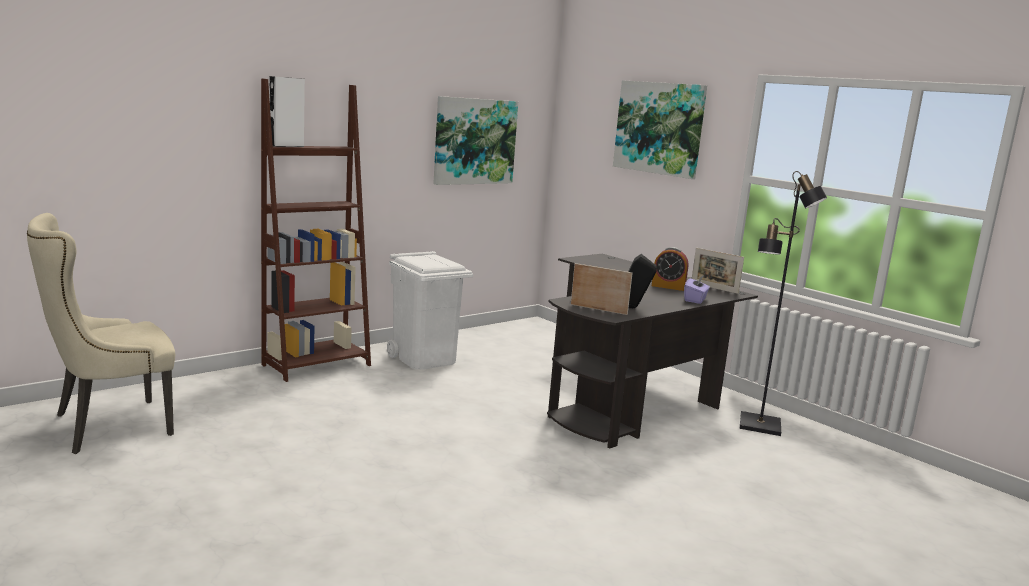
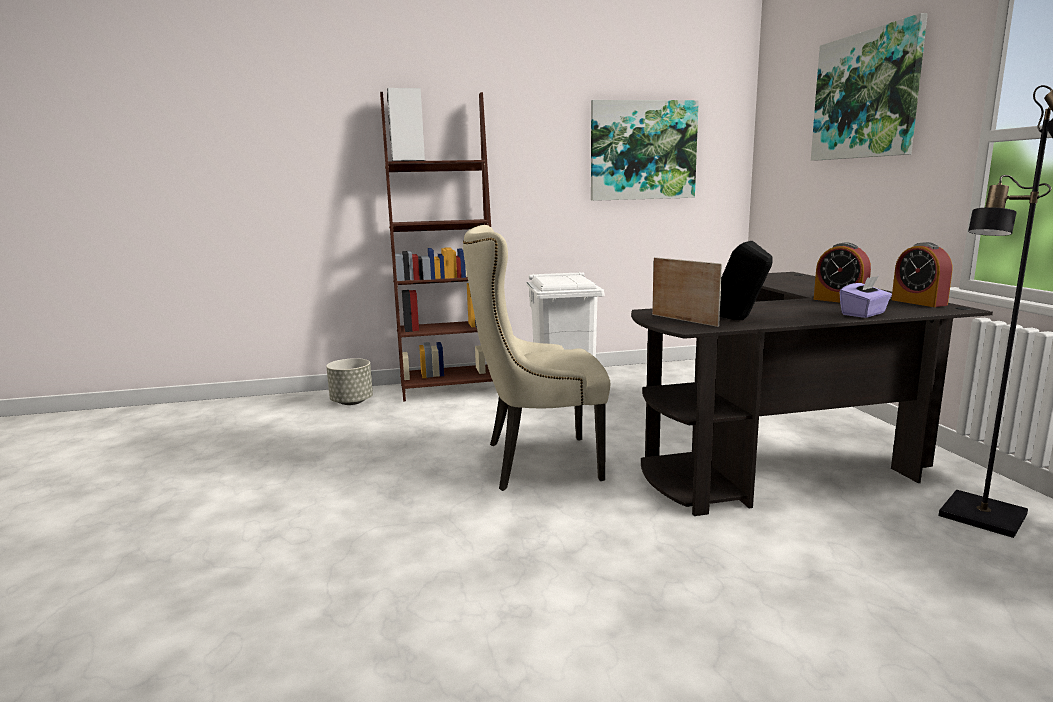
camera: 30 degrees right, 0 degrees up
(110, 426) = (212, 426): beige chair -> beige chair (539, 462)
(232, 387) = (351, 402): none -> grey planter
(714, 288) = (918, 302): picture frame -> alarm clock

